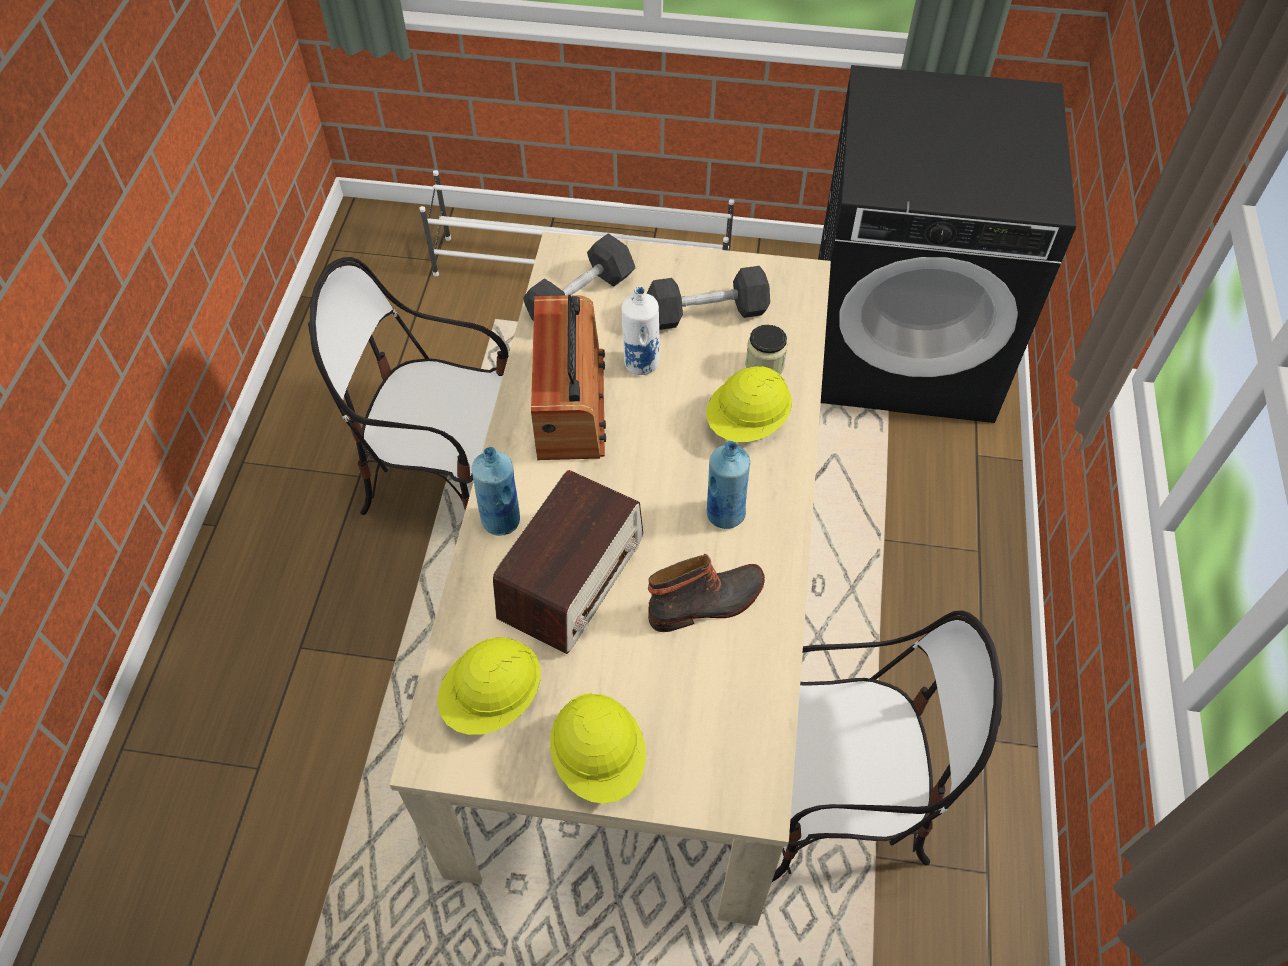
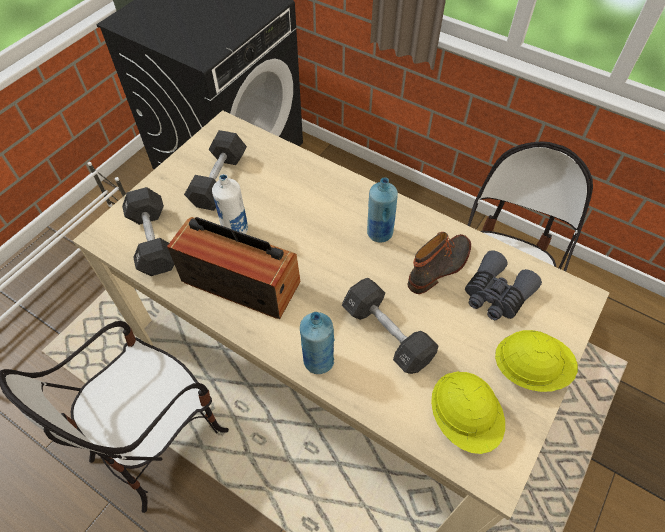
camera: 65 degrees left, 0 degrees up
(572, 577) = (387, 334): radio -> black dumbbell
(699, 685) = (496, 294): none -> grey binoculars
(707, 604) = (440, 268): boot -> boot turned 45 degrees clockwise
(747, 422) = (318, 195): yellow hard hat -> none
(764, 365) = (279, 170): jar -> none

